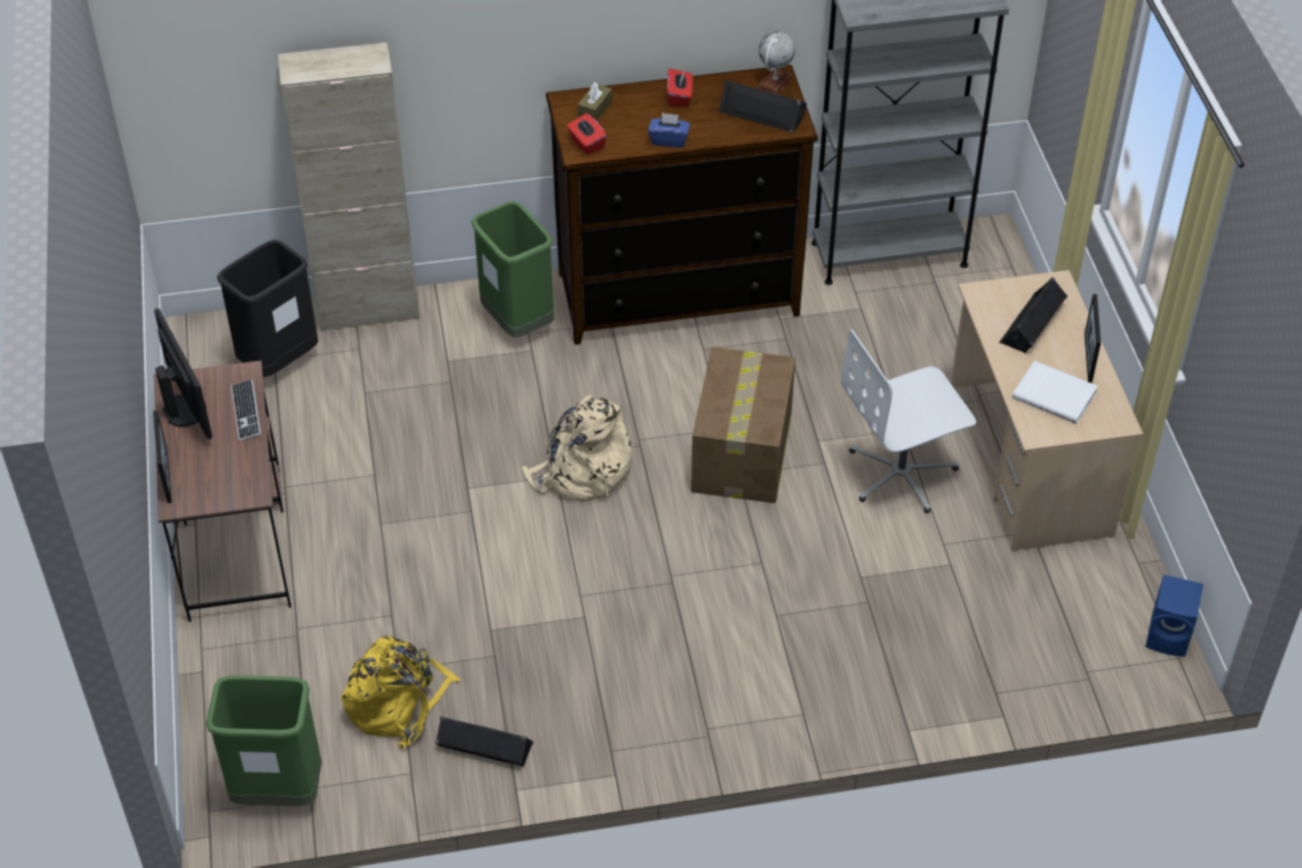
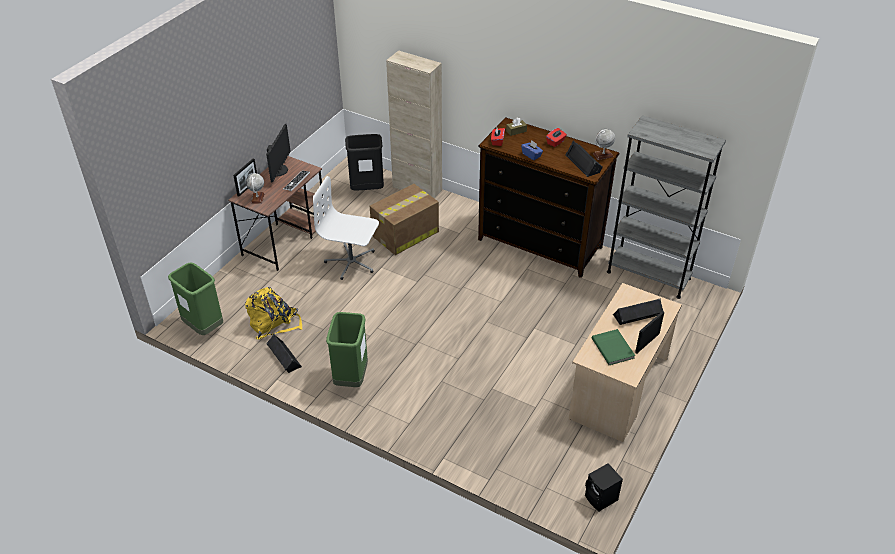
camera: 40 degrees right, 5 degrees down
(212, 485) = (257, 198): none -> globe
(518, 323) = (465, 221): green trash can -> green trash can (351, 378)
(581, 472) = (428, 285): beige backpack -> none
(741, 454) = (497, 314): cardboard box -> cardboard box (404, 234)
(901, 474) = (555, 360): white office chair -> white office chair (351, 262)
(1055, 394) = (613, 348): white book -> green book
(1170, 636) = (601, 499): blue speaker -> black speaker

